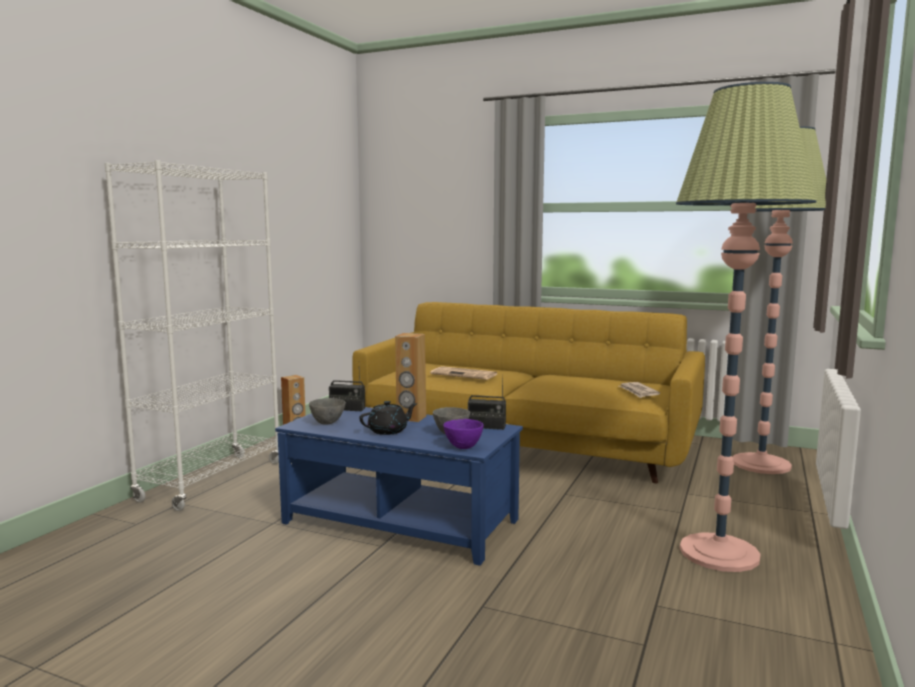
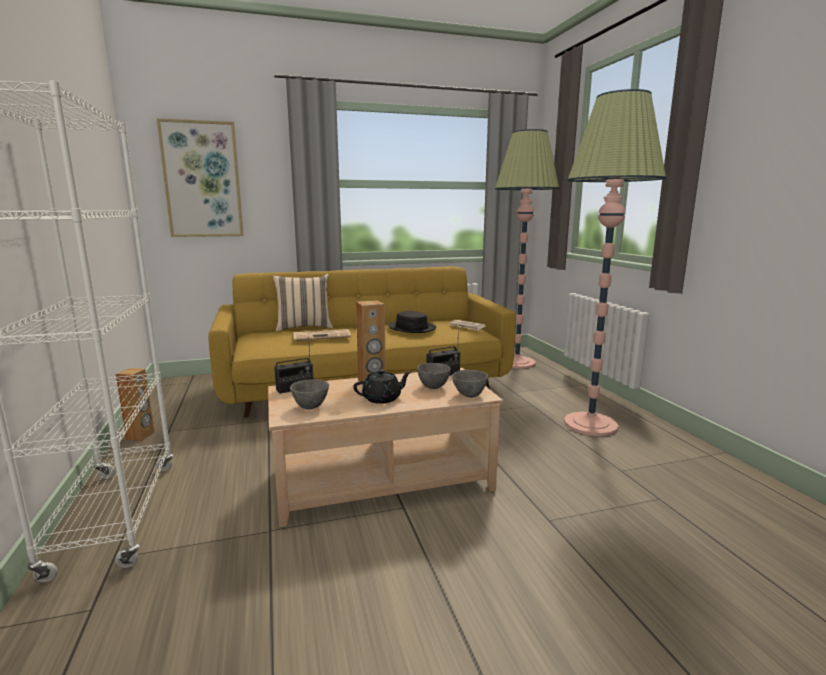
camera: 40 degrees left, 5 degrees up
(388, 431) = (382, 398): black teapot -> black teapot turned 45 degrees clockwise
(402, 521) = (382, 479): blue coffee table -> beige coffee table
(418, 207) = (202, 180): none -> picture
(463, 447) = (470, 395): purple bowl -> grey bowl
(473, 365) = (304, 327): none -> beige pillow
(569, 382) = (411, 328): none -> black hat

